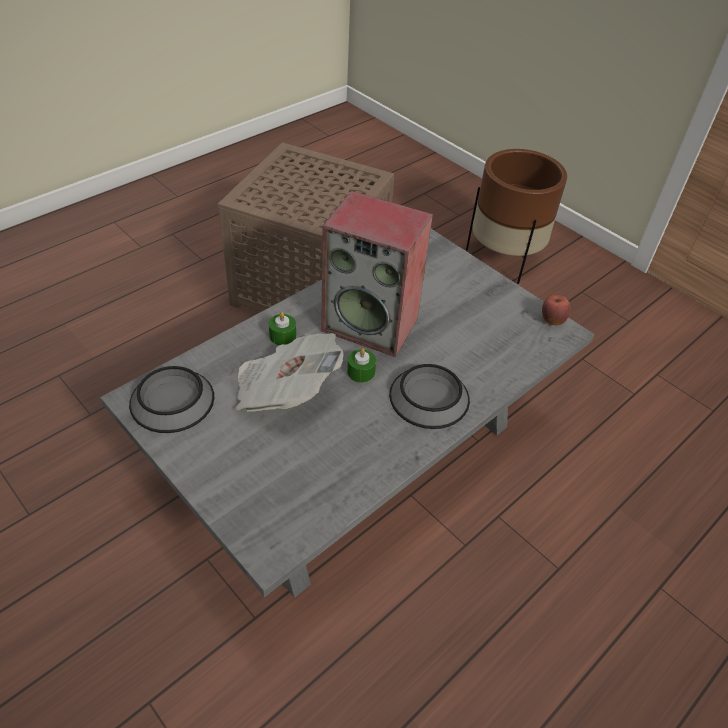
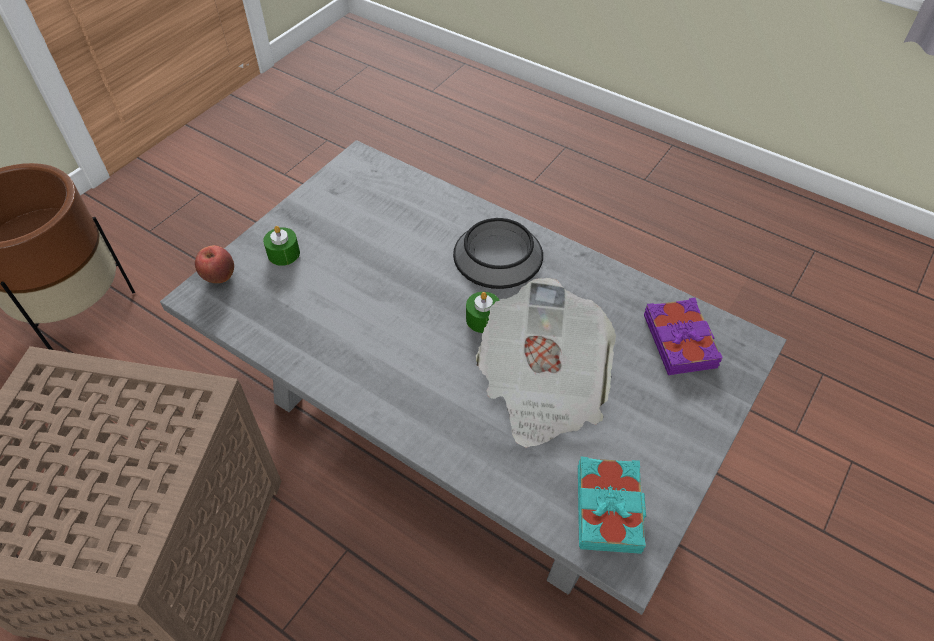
camera: 100 degrees left, 5 degrees up
(172, 400) = (610, 508): bowl -> turquoise book
(282, 336) = (447, 415): green candle -> green candle (283, 253)
(293, 497) = (680, 341): none -> purple book
(372, 324) = (395, 323): speaker -> none
(552, 320) = (343, 169): apple -> apple (219, 277)

